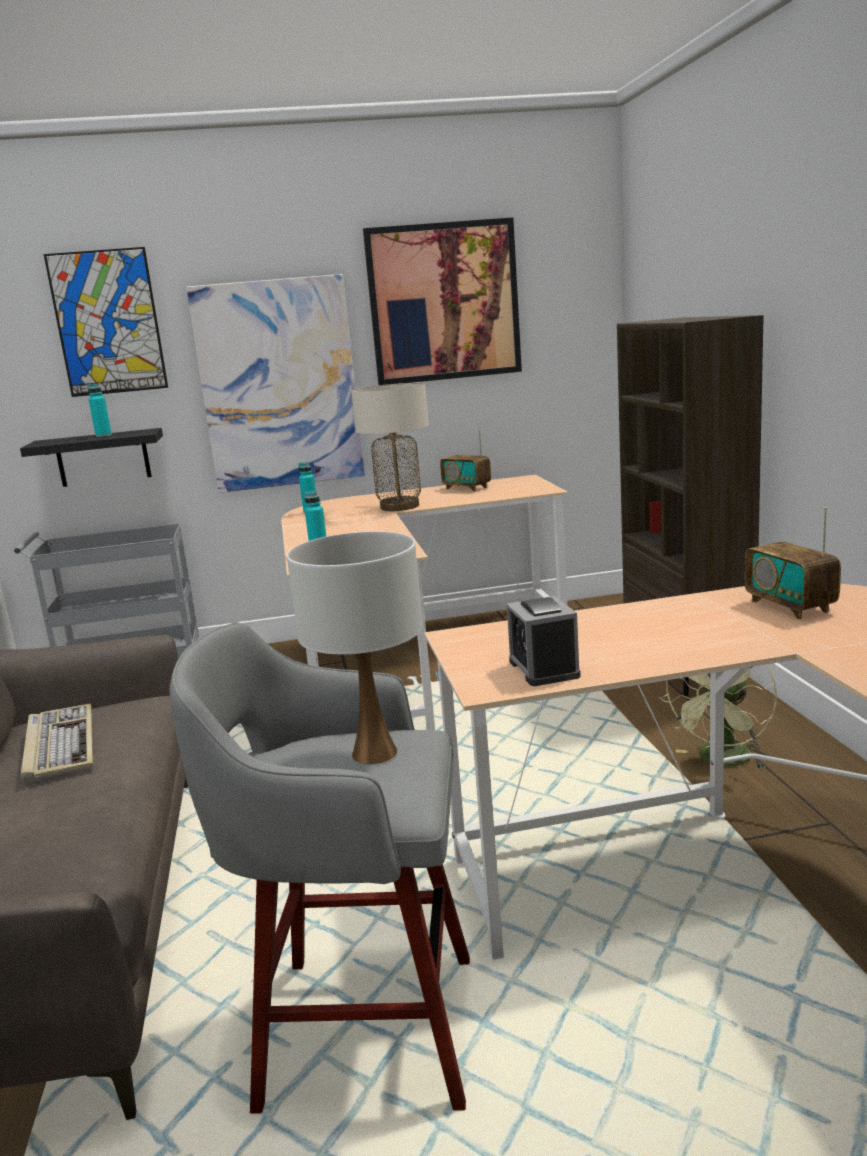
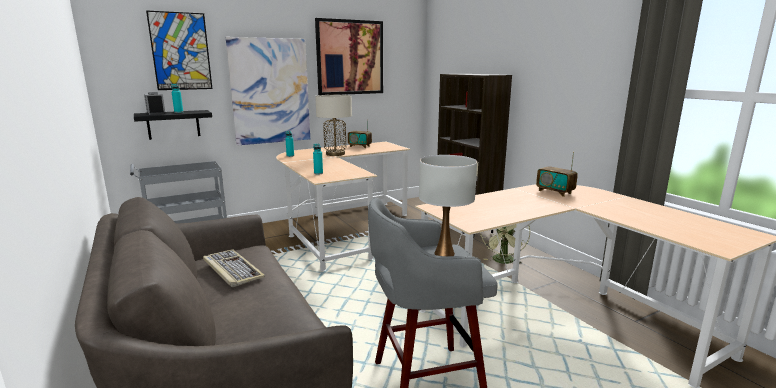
camera: 20 degrees left, 0 degrees up
(544, 669) = (485, 217): alarm clock -> alarm clock (156, 113)

